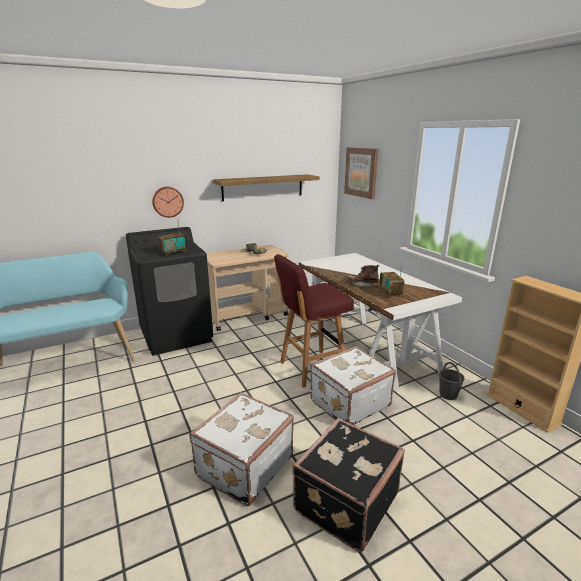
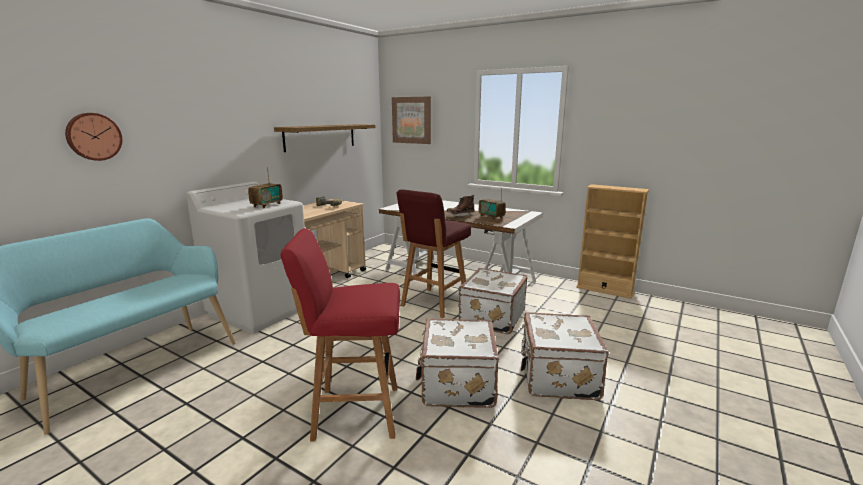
camera: 30 degrees left, 5 degrees down
(144, 457) = (354, 412): none -> red stool
(167, 201) = (229, 153): wall clock -> wall clock (93, 136)
(176, 335) = (260, 310): black washing machine -> white washing machine
(344, 501) = (557, 377): black suitcase -> white suitcase
(448, 394) = (553, 294): grey bucket -> none

